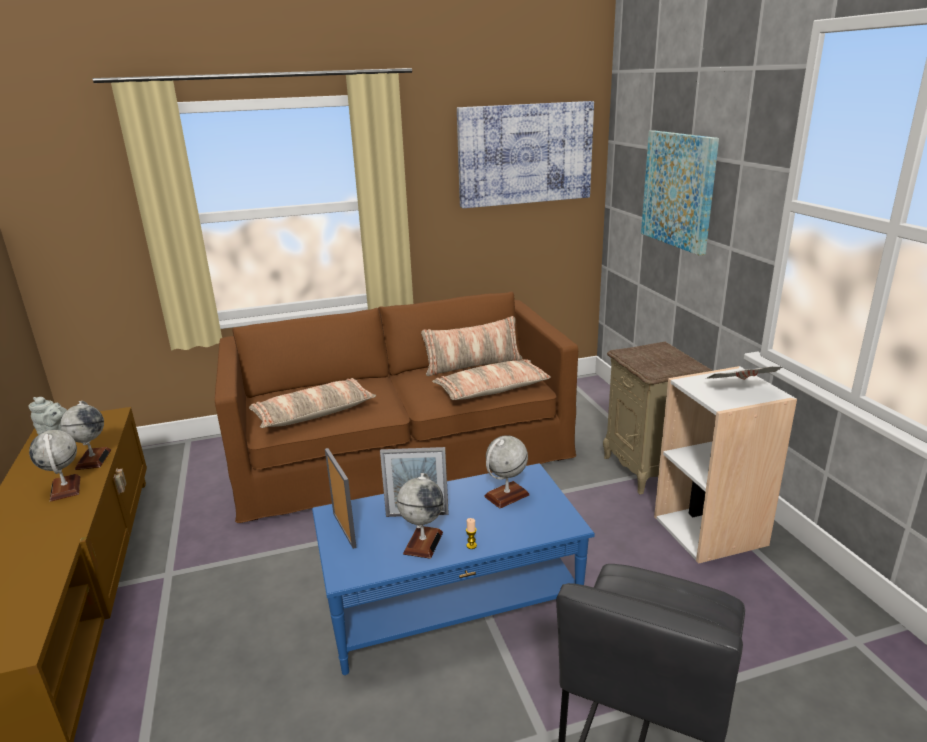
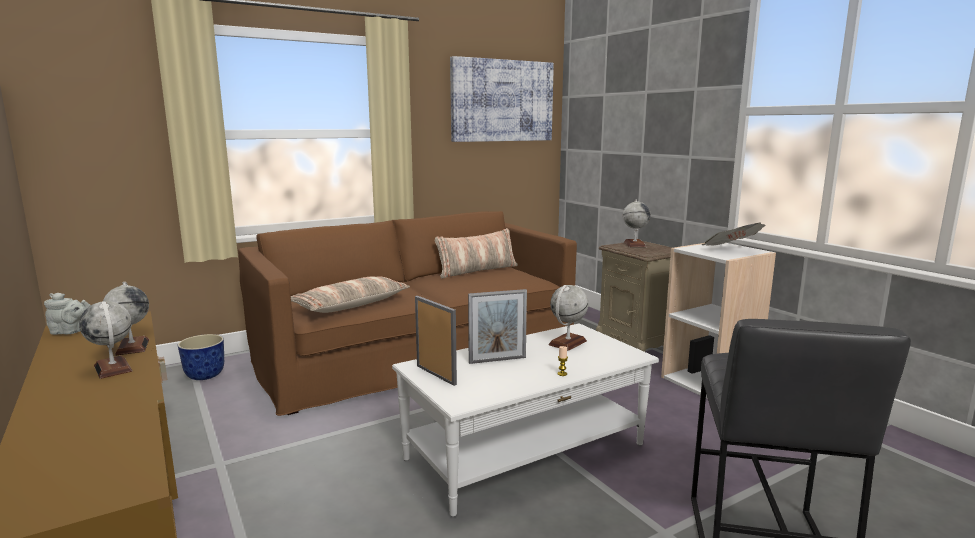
camera: 15 degrees left, 10 degrees down
(194, 460) = (205, 375): none -> planter
(423, 542) = (517, 376): globe -> globe (634, 244)
(453, 603) = (526, 451): blue coffee table -> white coffee table
(492, 390) = (506, 283): pillow -> none
(679, 190) = (637, 121): picture -> none

